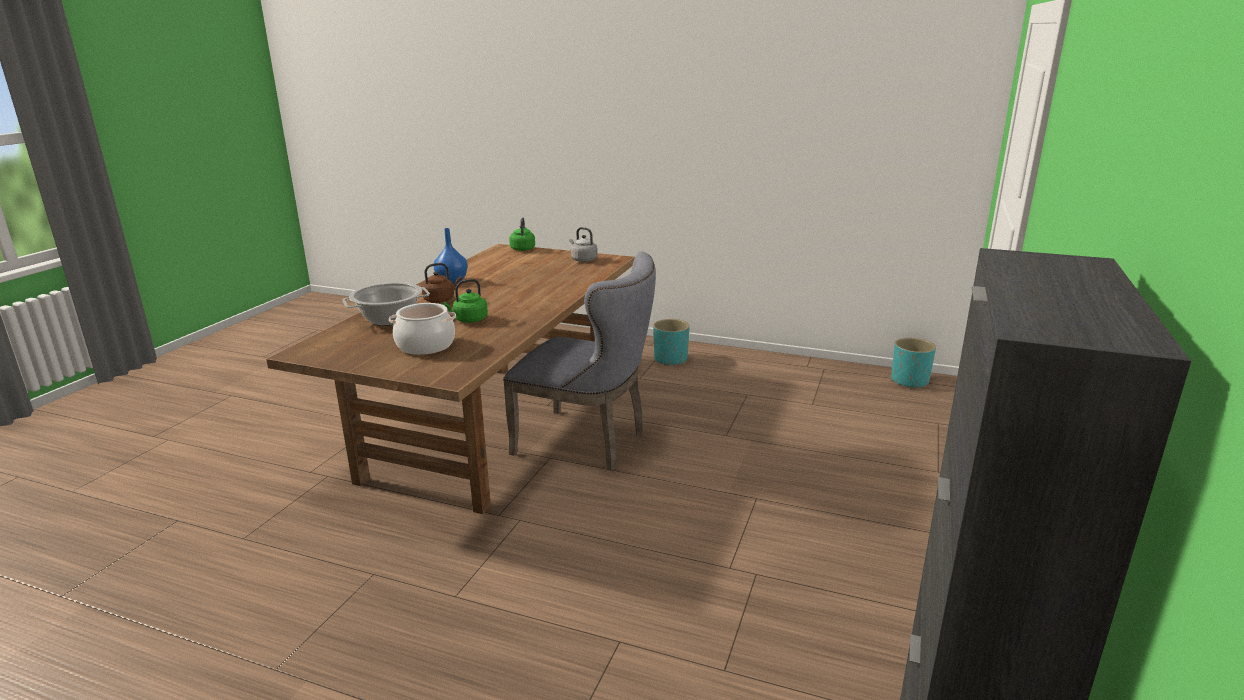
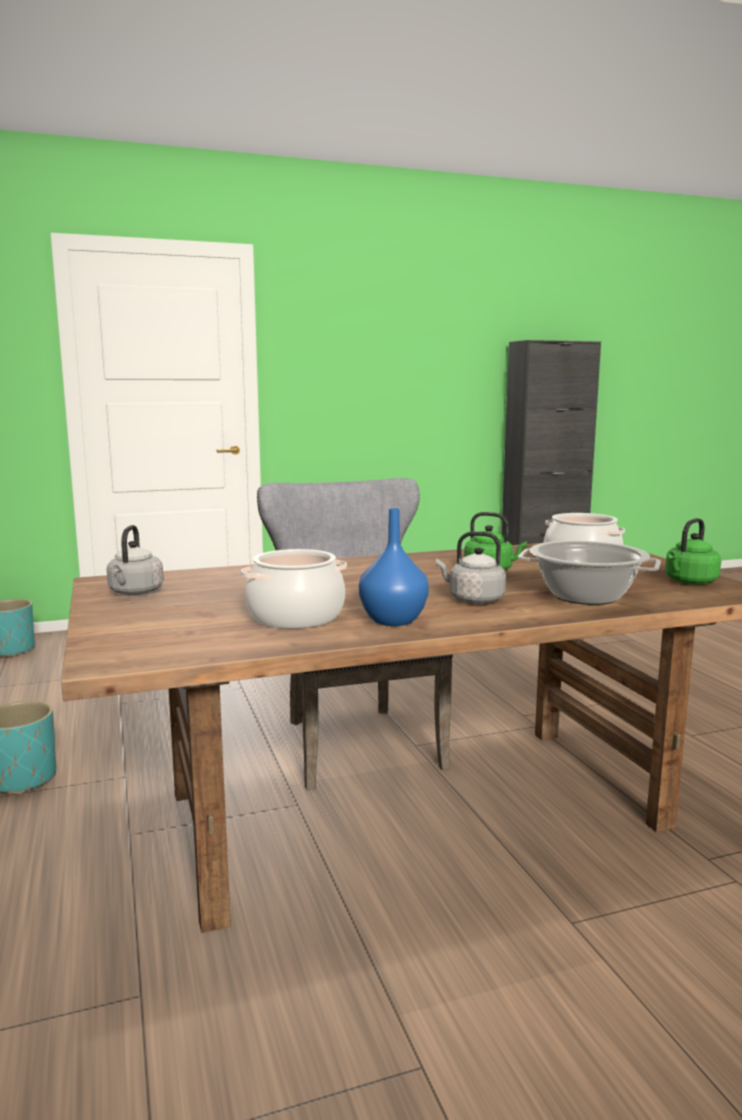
camera: 130 degrees left, 10 degrees down
(441, 300) = (473, 599): brown kettle -> grey kettle
(491, 271) = (295, 617): none -> cooking pot
(523, 248) = (96, 644): green kettle -> green kettle (689, 582)

